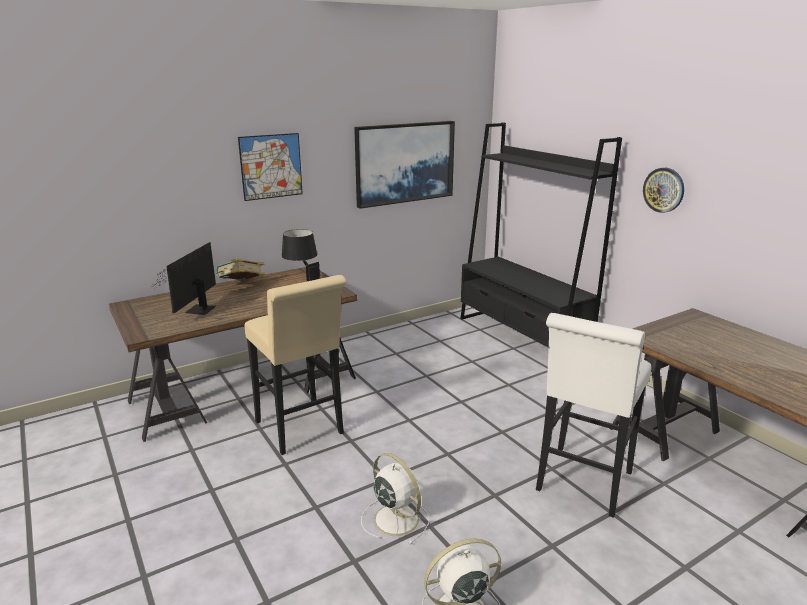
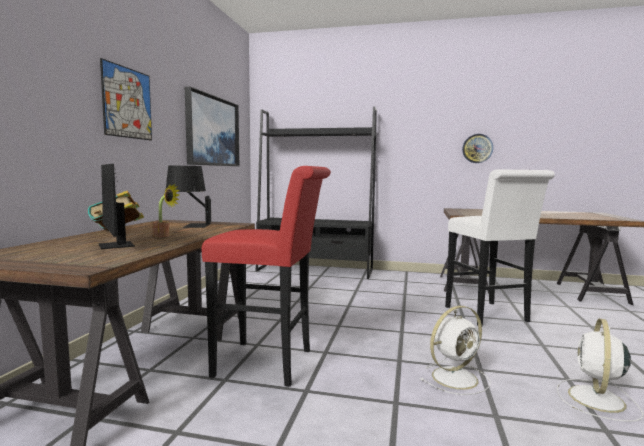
camera: 45 degrees left, 15 degrees down
(249, 302) = (164, 236): none -> potted plant
(302, 430) = (271, 364): beige stool -> red stool
(394, 518) = (456, 377): white fan -> white fan turned 150 degrees clockwise
(664, 190) = (410, 139): wall clock -> wall clock (477, 148)

